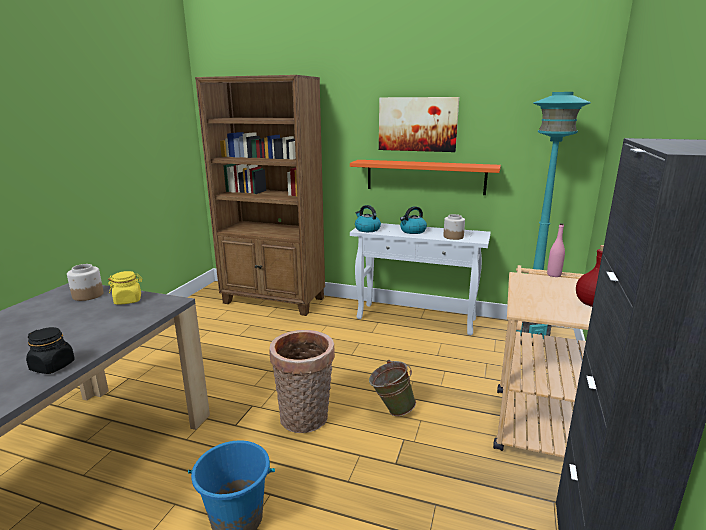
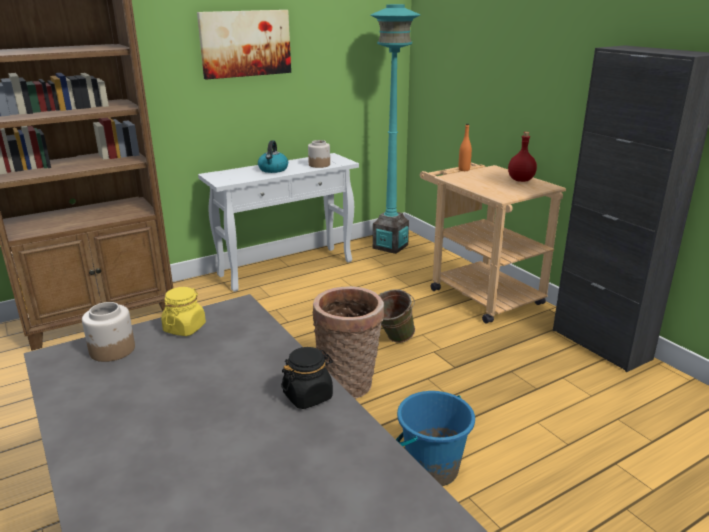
camera: 50 degrees left, 5 degrees up
(367, 229) = (226, 180): kettle -> none
(425, 177) = (260, 105): orange shelf -> none
(553, 275) = (464, 170): pink bottle -> orange bottle

